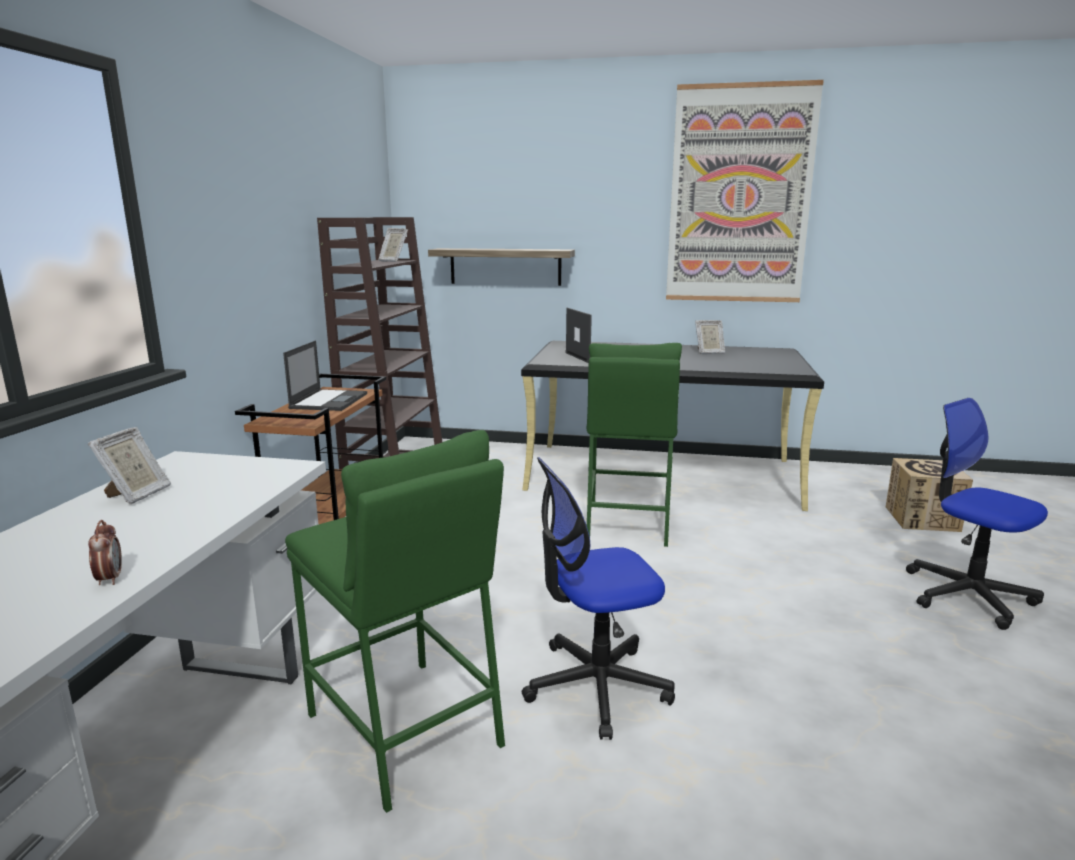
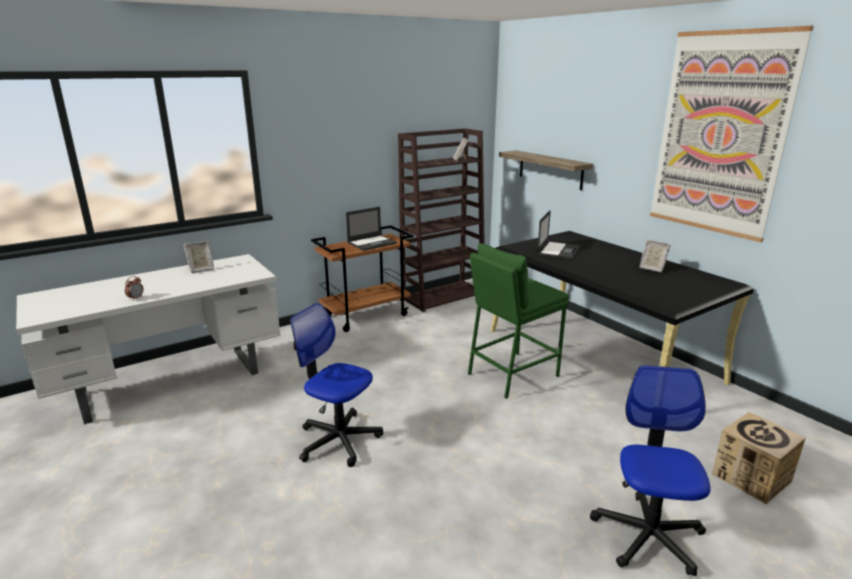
camera: 45 degrees right, 5 degrees up
(404, 729) = (254, 412): green stool -> none

